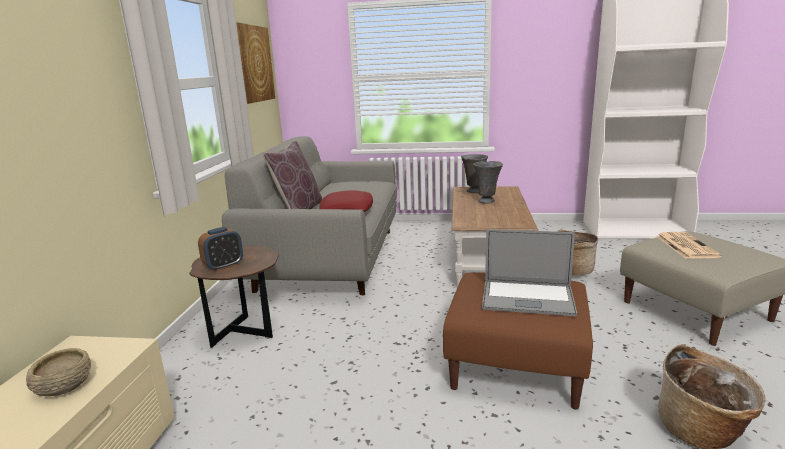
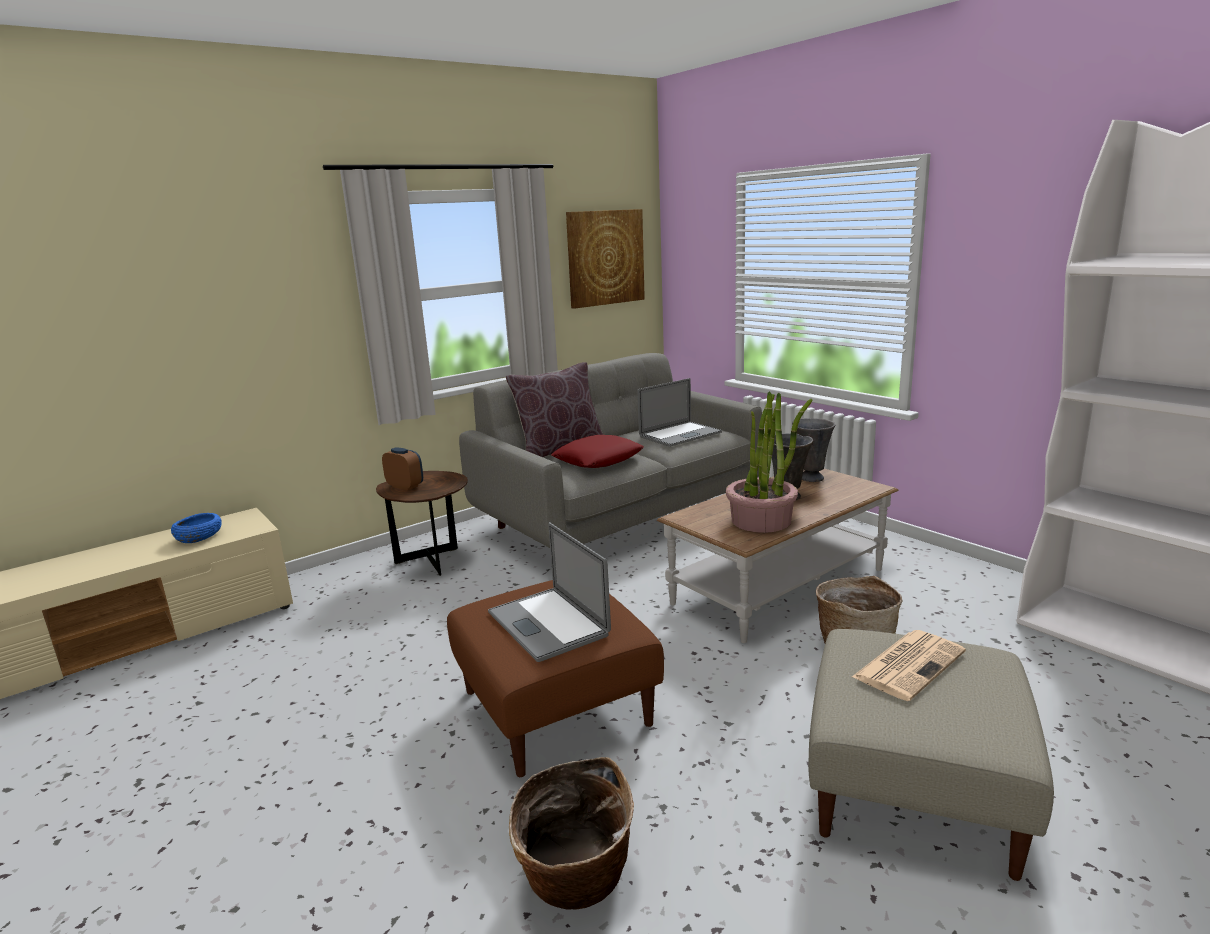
camera: 45 degrees right, 0 degrees up
(63, 384) = (199, 537): beige bowl -> blue bowl
(224, 266) = (405, 486): alarm clock -> alarm clock turned 150 degrees counterclockwise
(361, 187) = (680, 434): none -> laptop
(505, 213) = (762, 520): none -> potted plant

